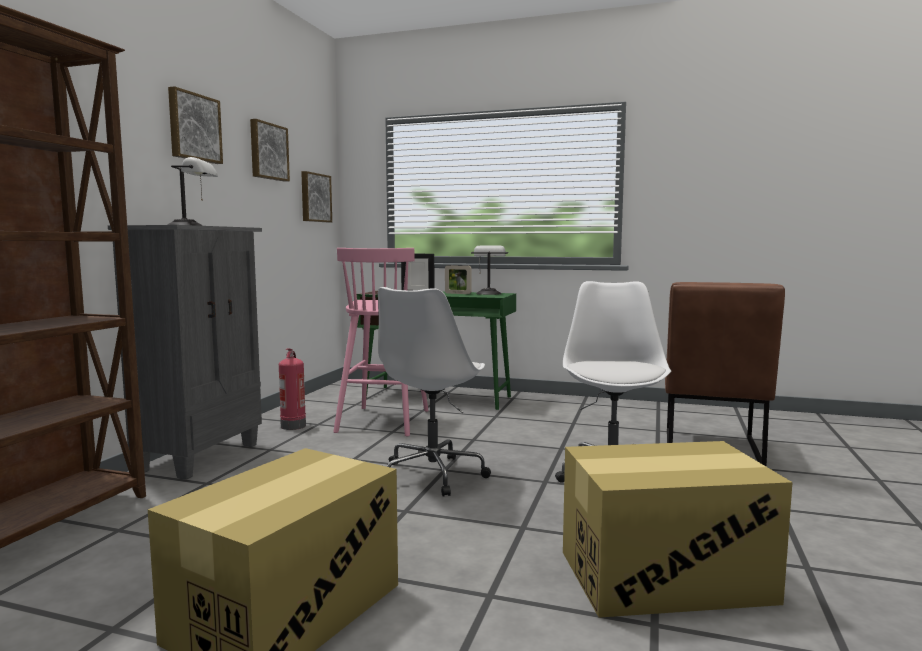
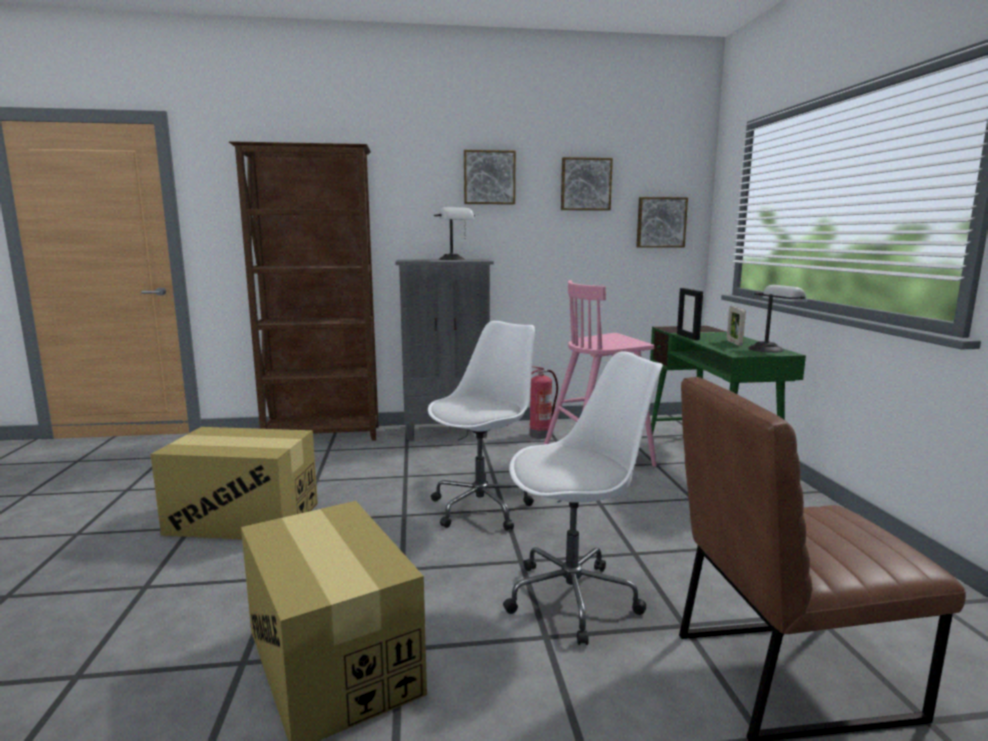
camera: 65 degrees right, 5 degrees up
(431, 476) = (482, 508): white office chair -> white office chair turned 135 degrees clockwise

